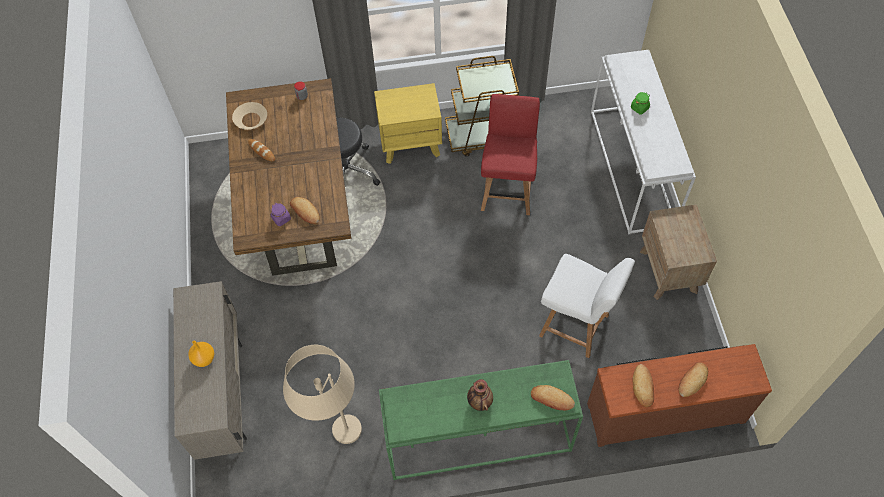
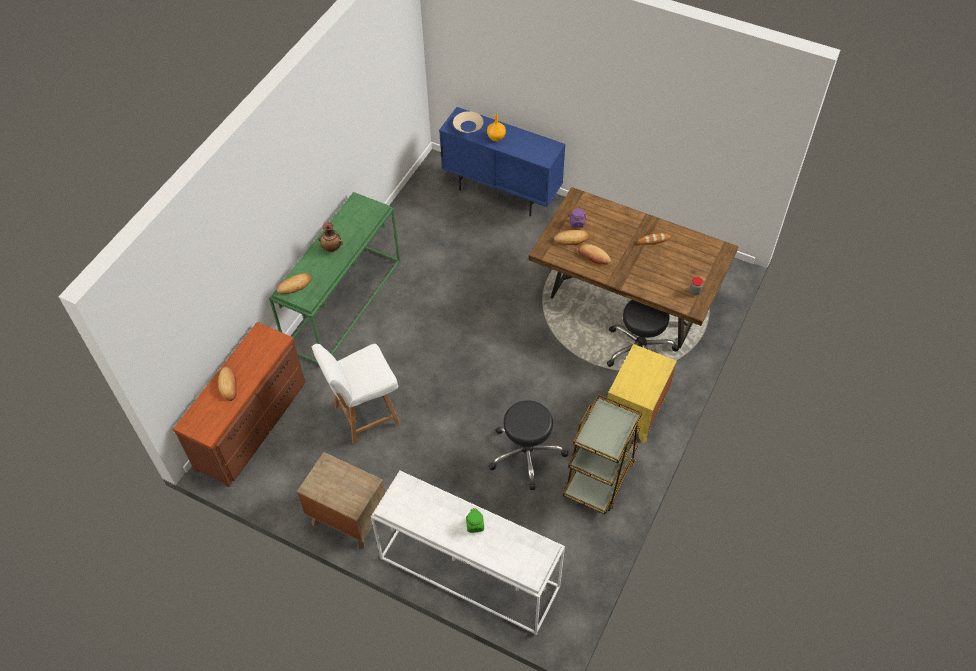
camera: 125 degrees right, 5 degrees down
(223, 394) = (502, 192): beige cabinet -> blue cabinet
(251, 119) = (693, 248): beige bowl -> beige bowl (468, 126)
(340, 444) = (411, 232): beige floor lamp -> none
(507, 191) = (526, 453): red chair -> black stool
(643, 387) = (254, 353): bread -> bread (593, 256)

